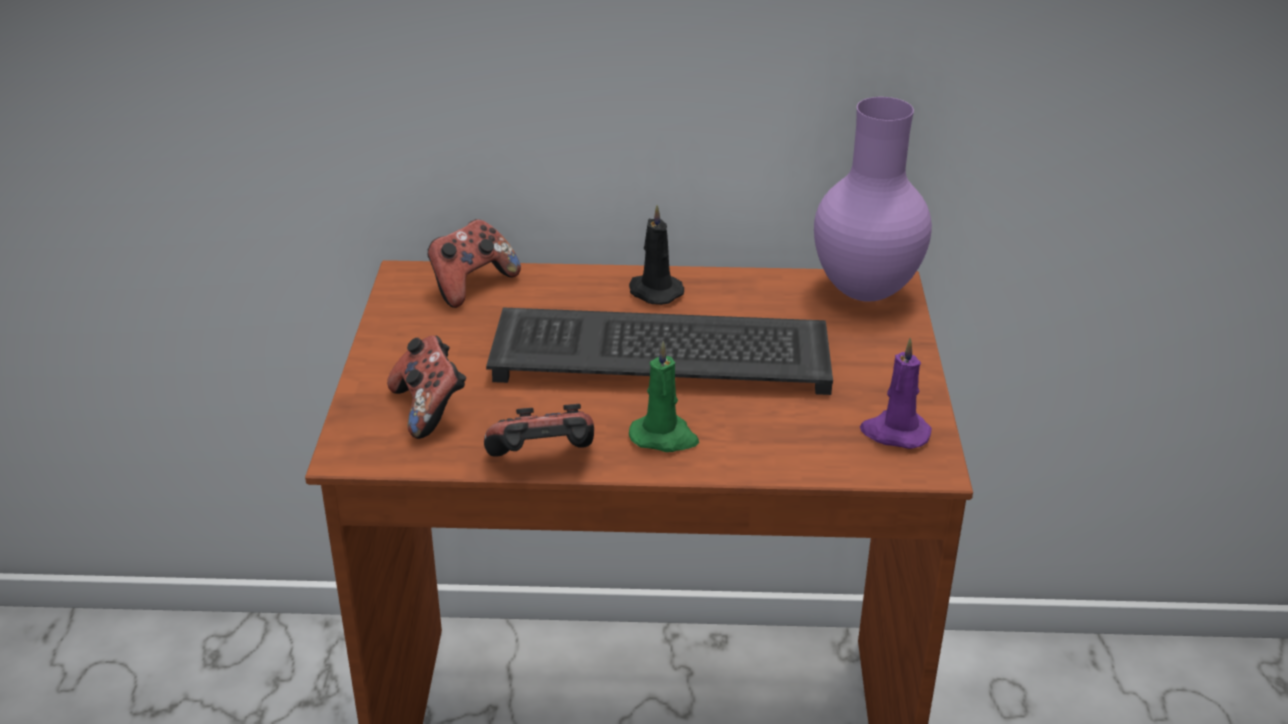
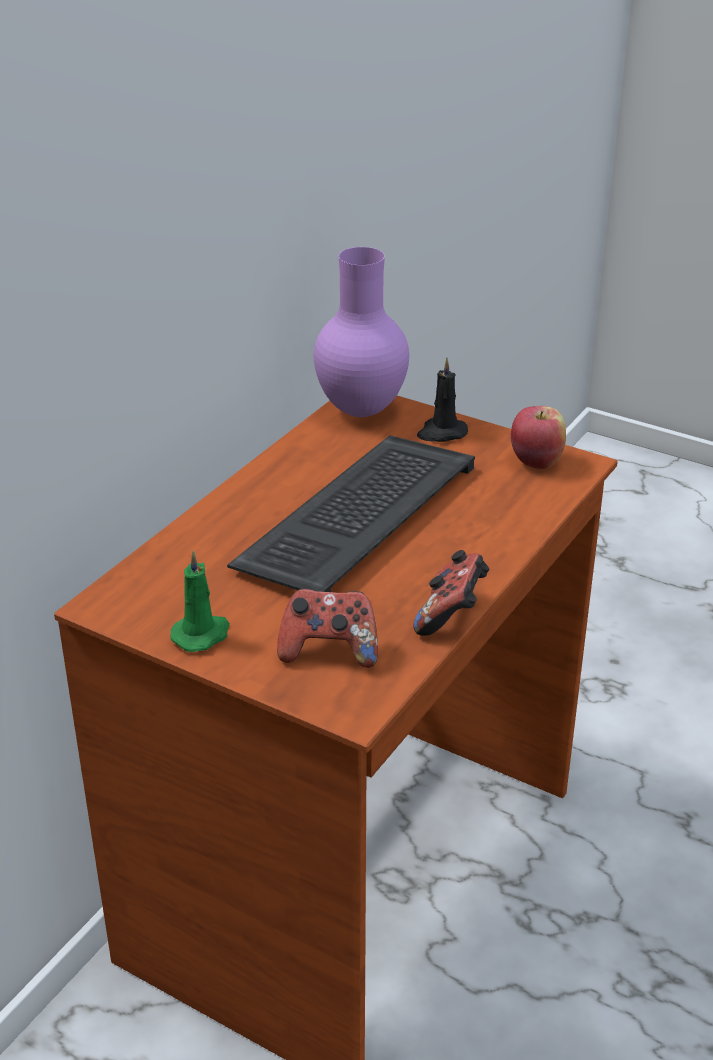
camera: 60 degrees left, 0 degrees up
(471, 285) = (157, 575): game controller -> none
(654, 291) = (266, 492): black candle -> black candle (441, 433)
(664, 437) = (465, 551): green candle -> green candle (202, 634)
(894, 432) = (536, 461): purple candle -> apple

